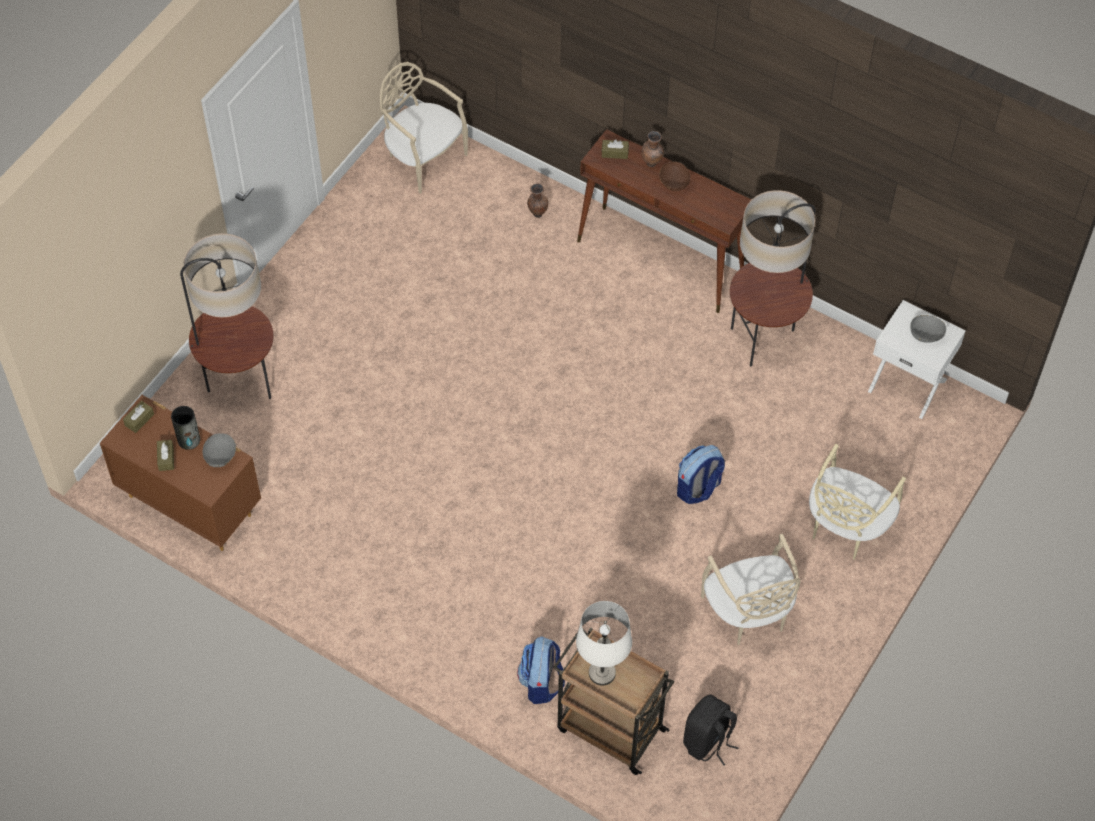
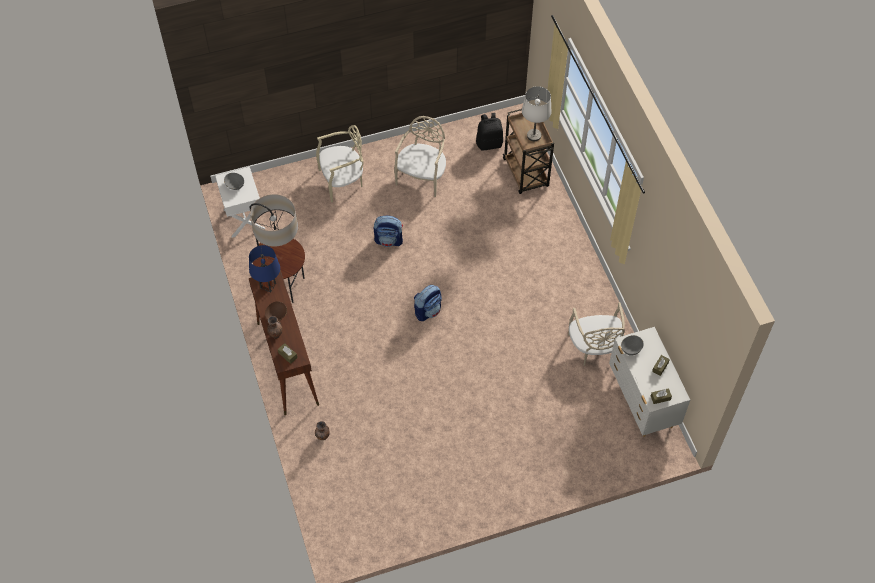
camera: 140 degrees left, 0 degrees up
(189, 440) = (641, 369): vase -> none
(190, 504) = (642, 401): brown dresser -> white dresser
(240, 384) = (568, 451): floor lamp -> none
(423, 158) = (351, 522): beige chair -> beige chair (594, 348)
(541, 683) = (539, 209): backpack -> backpack (428, 310)
(721, 207) = (268, 286): none -> blue table lamp

